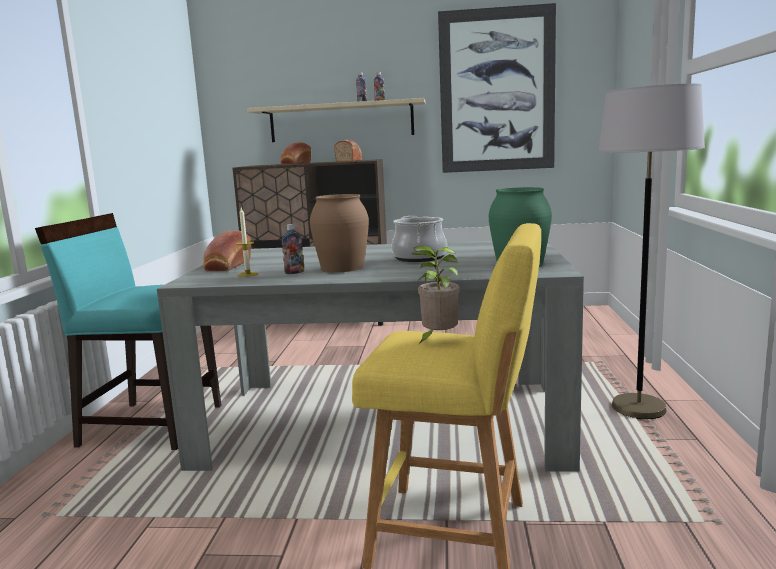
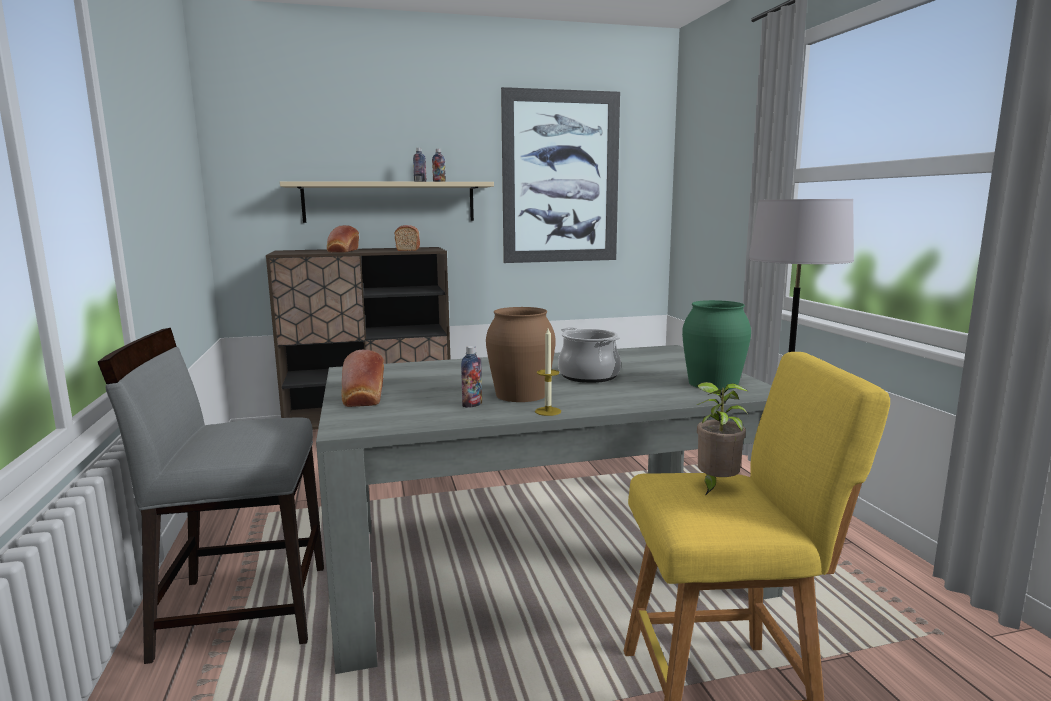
camera: 20 degrees left, 0 degrees up
(151, 425) = (242, 609): turquoise chair -> grey chair
(247, 274) = (414, 410): candle -> candle (548, 411)

